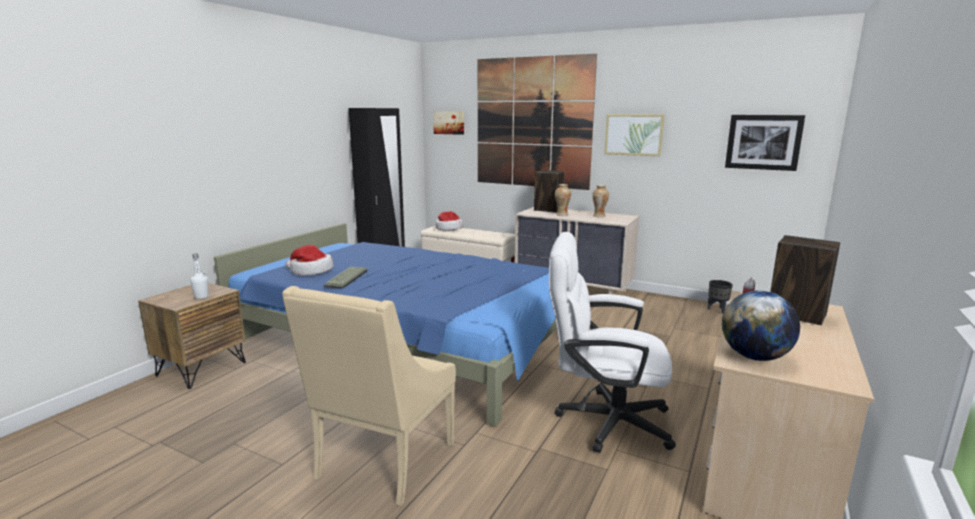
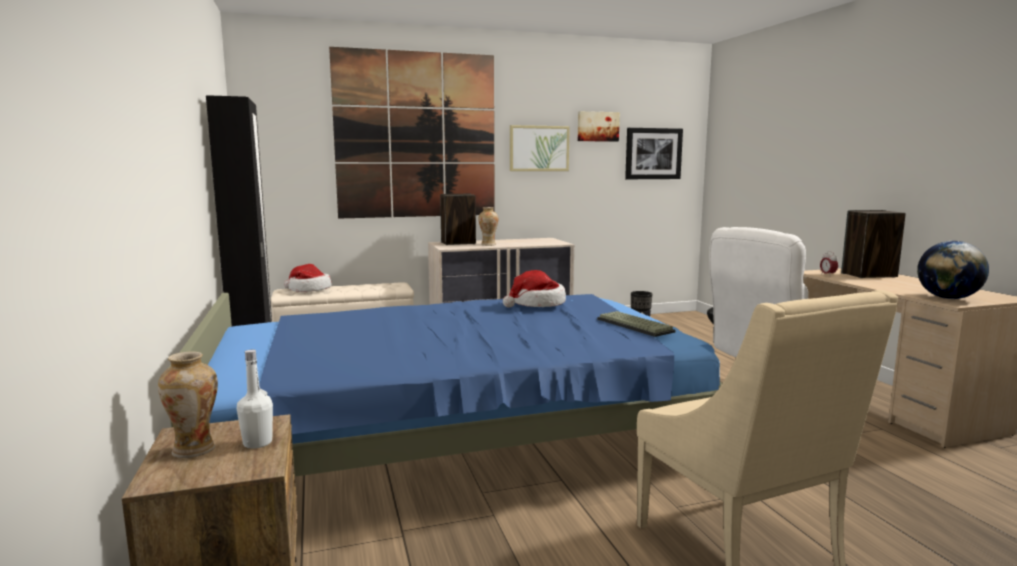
camera: 45 degrees left, 5 degrees down
(310, 271) = (342, 358): hat -> hat (537, 304)
(347, 278) = (435, 350): keyboard -> keyboard (636, 325)
(449, 122) = (283, 135): picture -> picture (597, 126)
(599, 216) = (524, 241): vase -> vase (194, 450)

